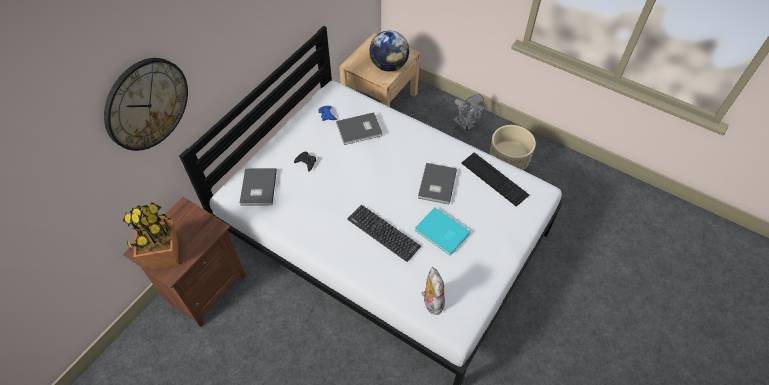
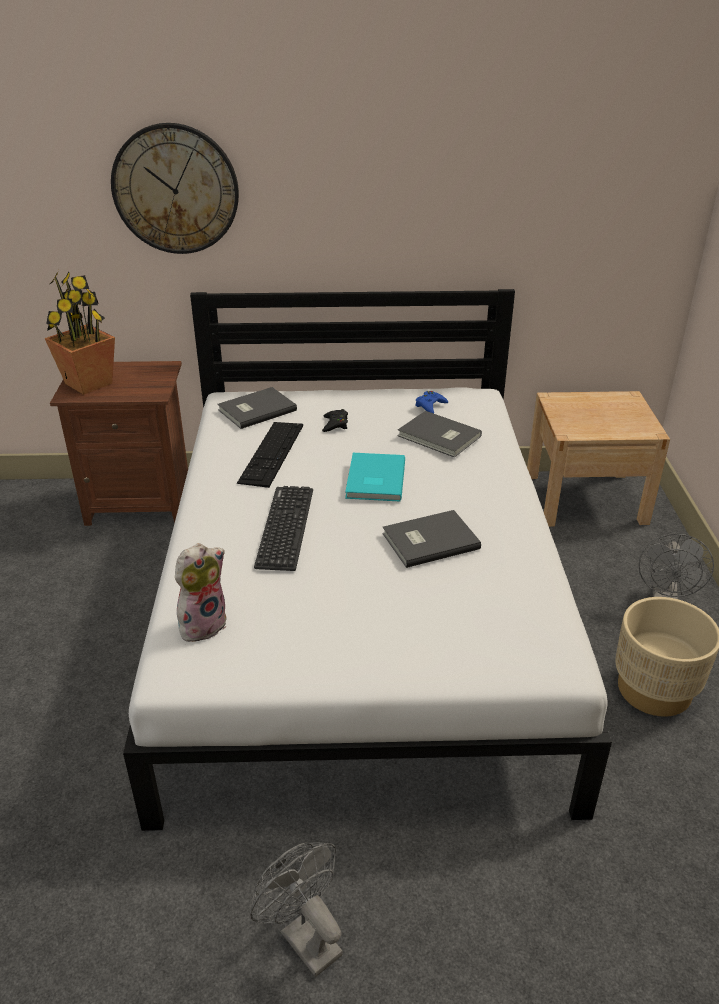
camera: 55 degrees right, 20 degrees down
(389, 66) = (600, 425): globe -> none
(442, 233) = (343, 583): turquoise book -> turquoise book (373, 480)
(494, 179) = (516, 595): keyboard -> keyboard (271, 453)
(543, 355) = (304, 937): none -> grey fan

